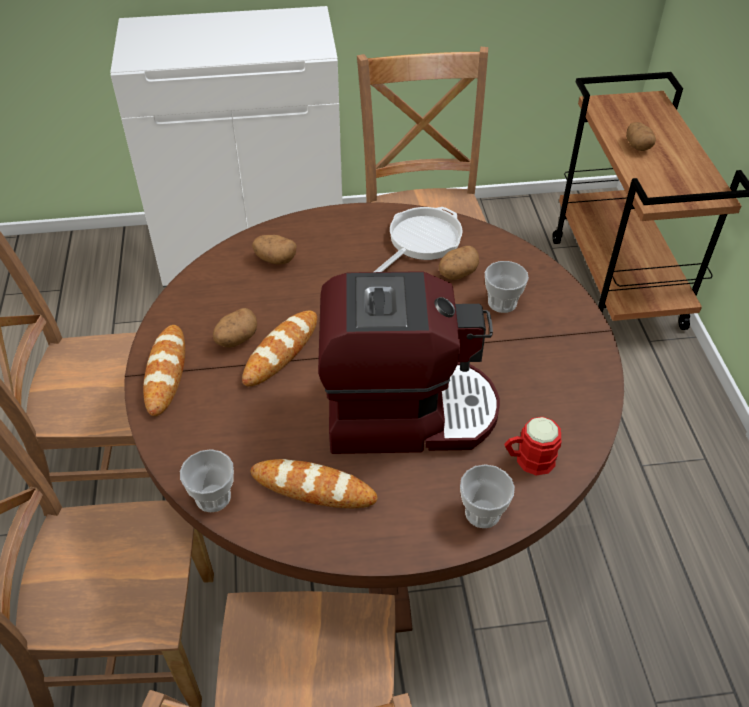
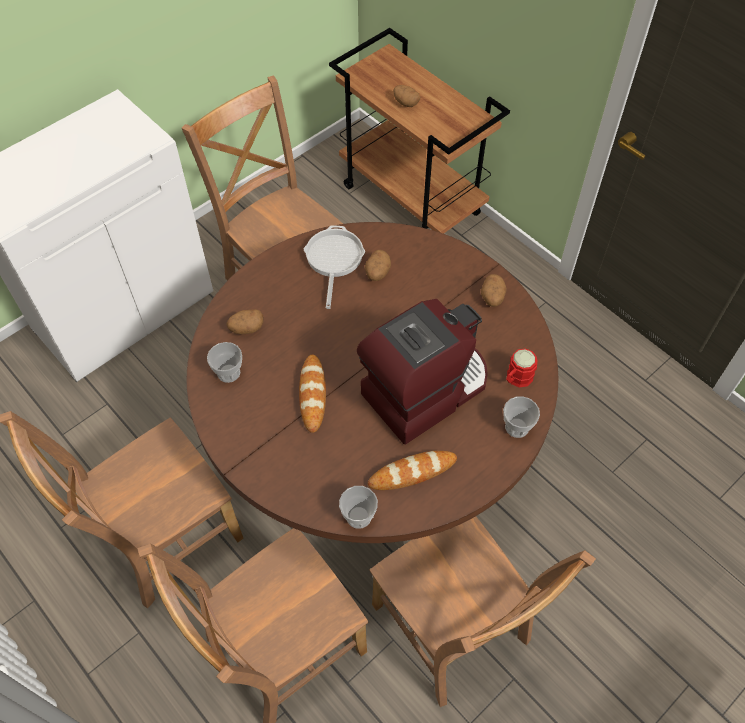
camera: 35 degrees left, 10 degrees up
(166, 372) = (250, 455): bread -> none
(236, 339) = (275, 403): potato -> potato (492, 298)
(502, 303) = (422, 279): cup -> cup (228, 372)

